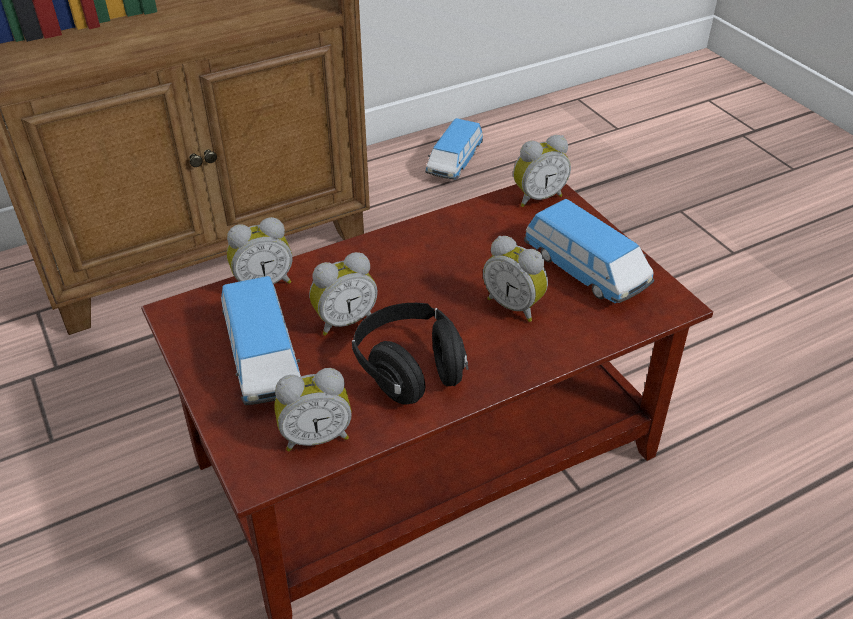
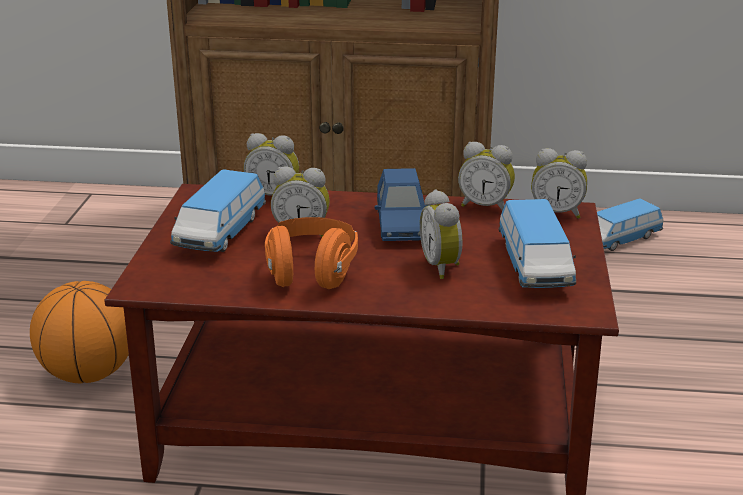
camera: 35 degrees right, 15 degrees down
(95, 546) = (89, 374): none -> basketball
(316, 436) = (201, 282): alarm clock -> alarm clock (485, 206)
(410, 370) = (311, 273): black headphones -> orange headphones
(426, 269) = (401, 225): none -> blue toy car

